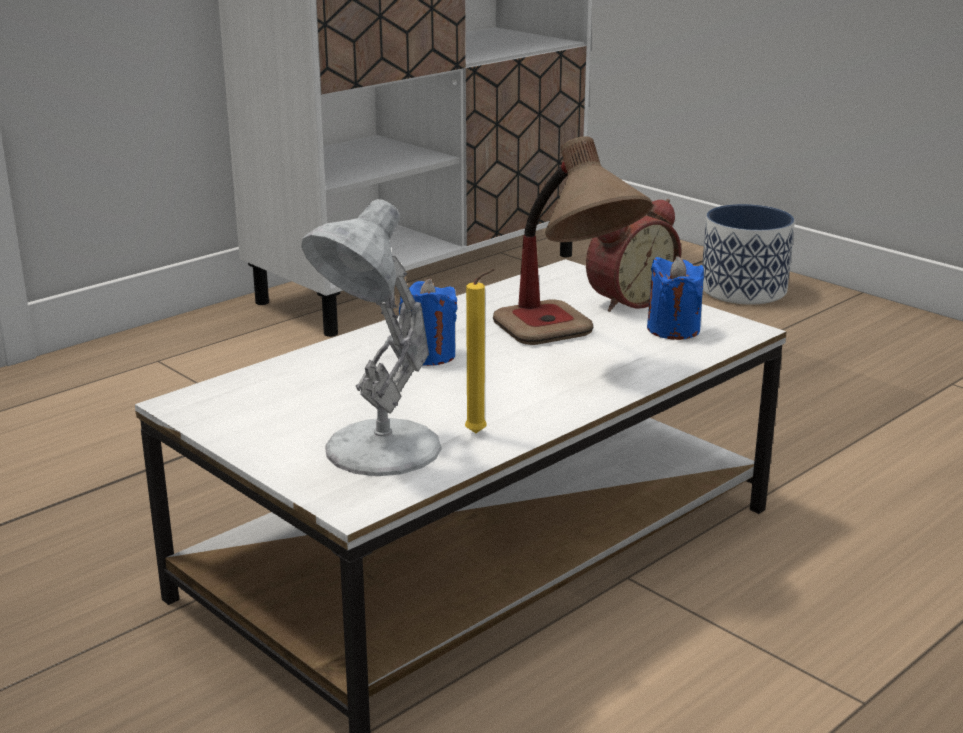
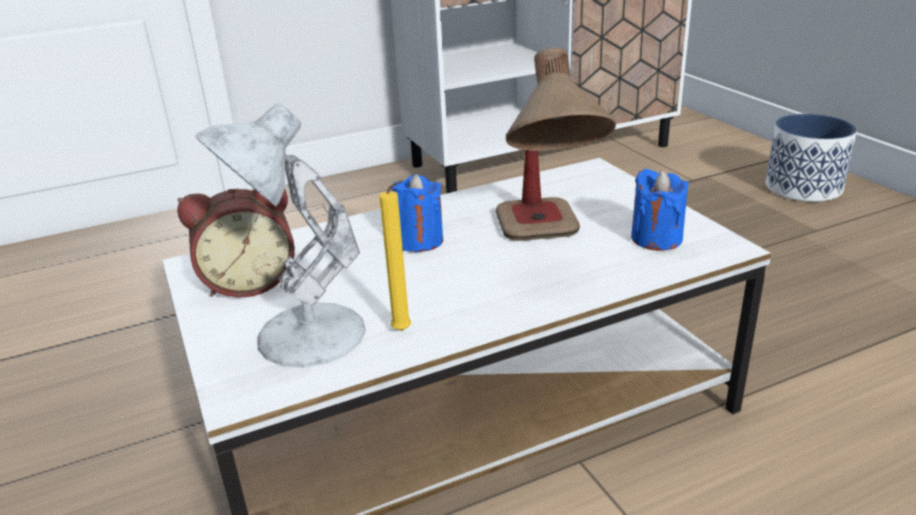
camera: 20 degrees right, 5 degrees up
(627, 300) = (630, 203): alarm clock -> alarm clock (249, 282)

